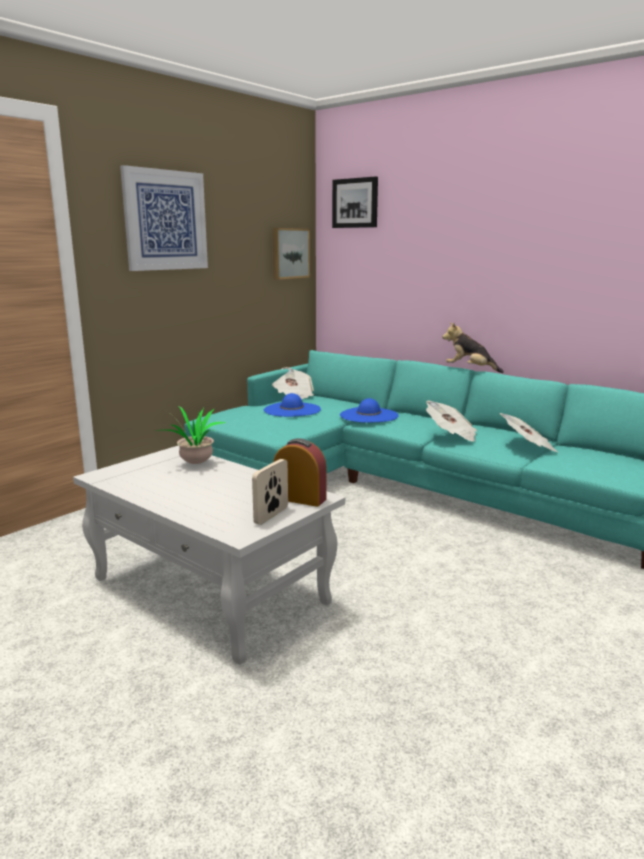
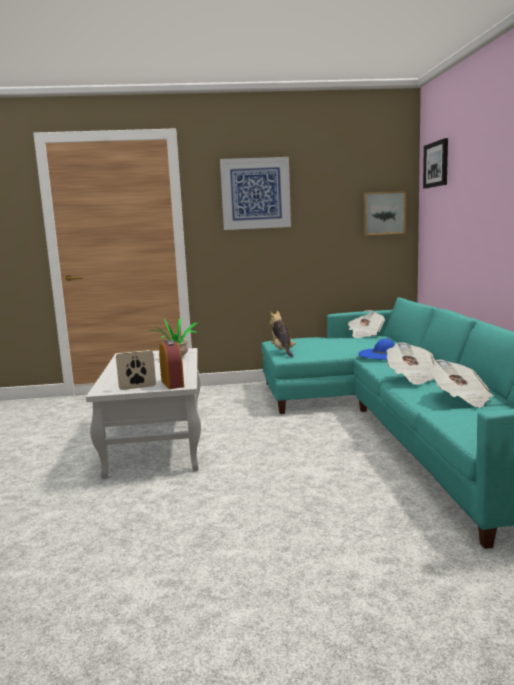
camera: 45 degrees right, 5 degrees down
(292, 410) = (337, 342): blue hat -> none
(470, 370) = (477, 320): plush toy -> plush toy (282, 351)

